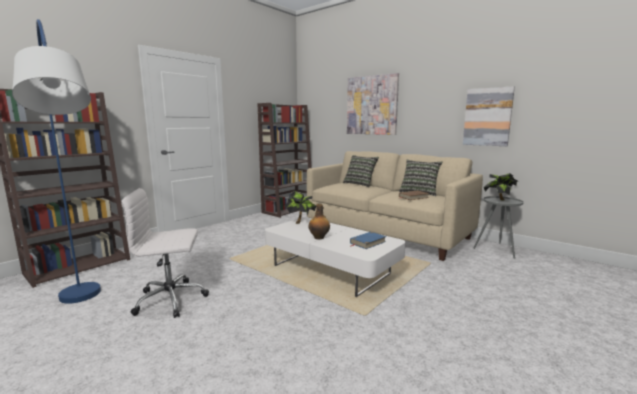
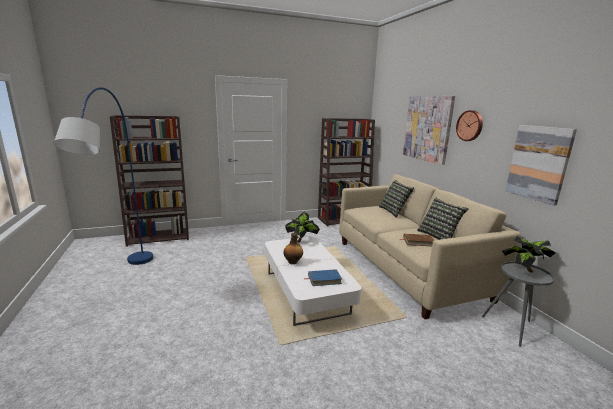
camera: 30 degrees right, 5 degrees up
(172, 299) = (178, 280): white office chair -> none
(418, 96) = (470, 125): none -> wall clock

